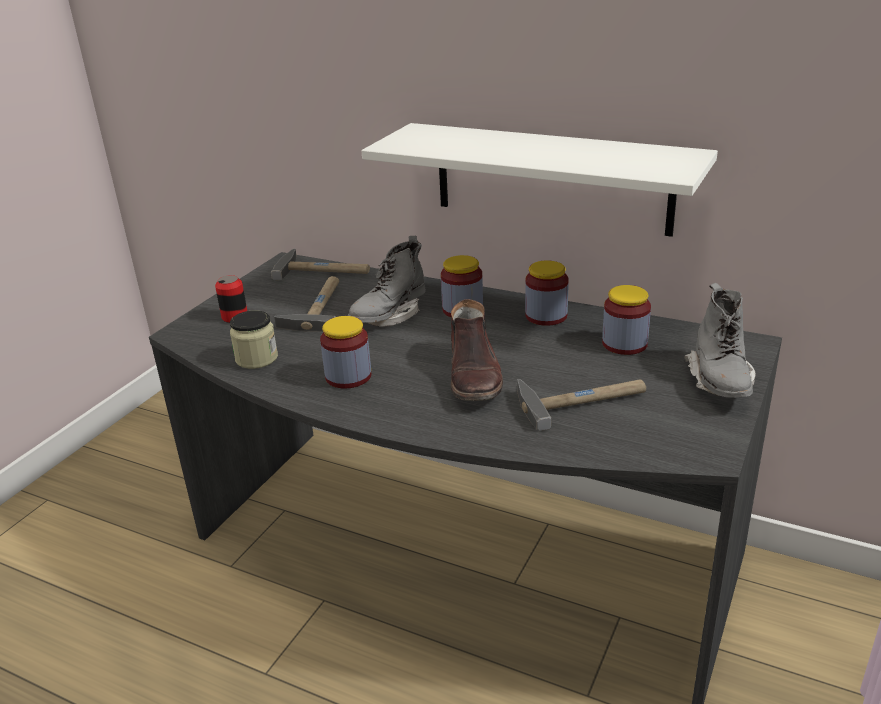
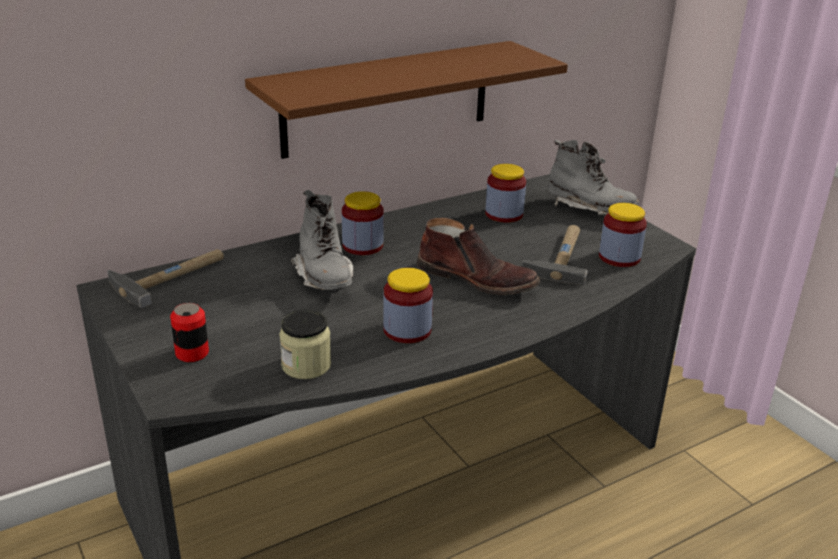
camera: 60 degrees left, 0 degrees up
(318, 307) = (248, 304): hammer -> none
(546, 316) = (424, 221): jar -> jar (619, 257)
(551, 178) = (387, 98): white shelf -> brown shelf

